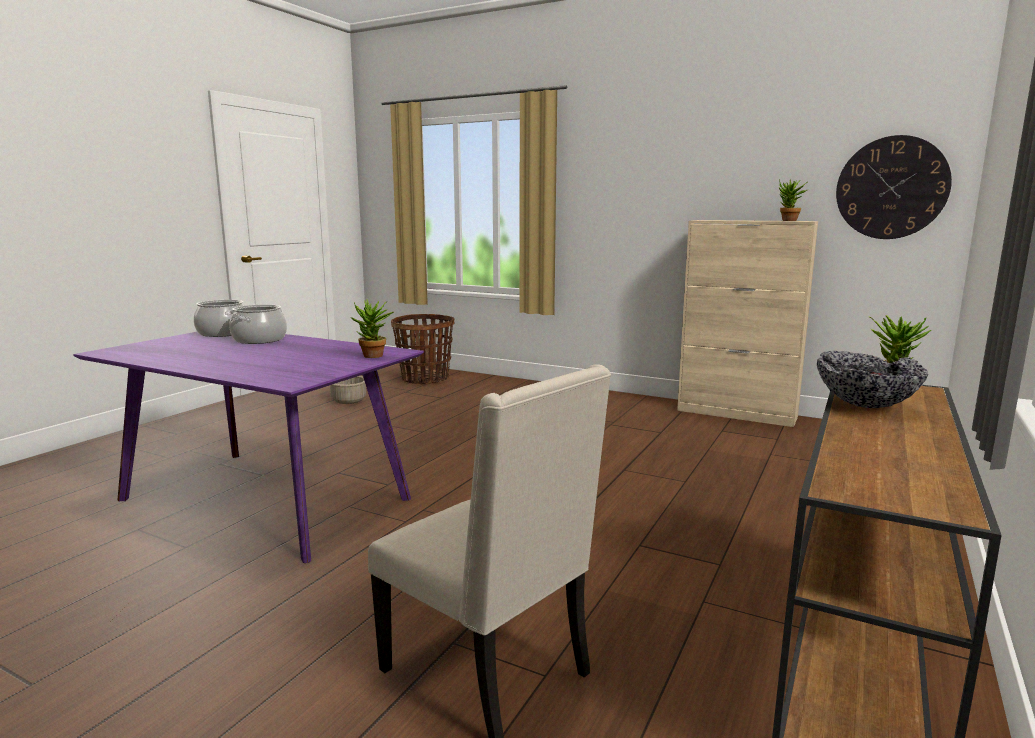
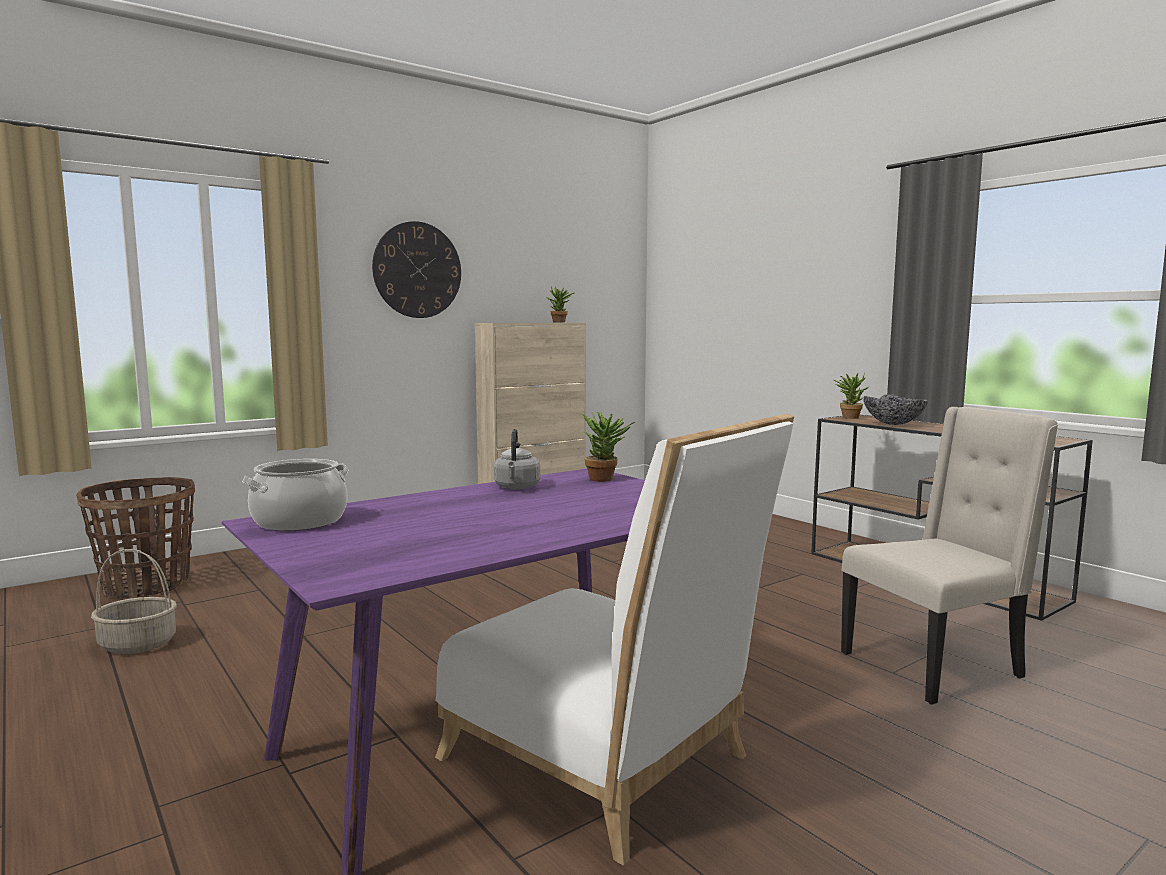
camera: 65 degrees left, 5 degrees down
(237, 535) = (607, 764): none -> white chair
(259, 340) = (407, 508): cooking pot -> none
(329, 346) = (517, 487): none -> grey kettle
(891, 188) = (604, 296): wall clock -> wall clock (417, 270)

